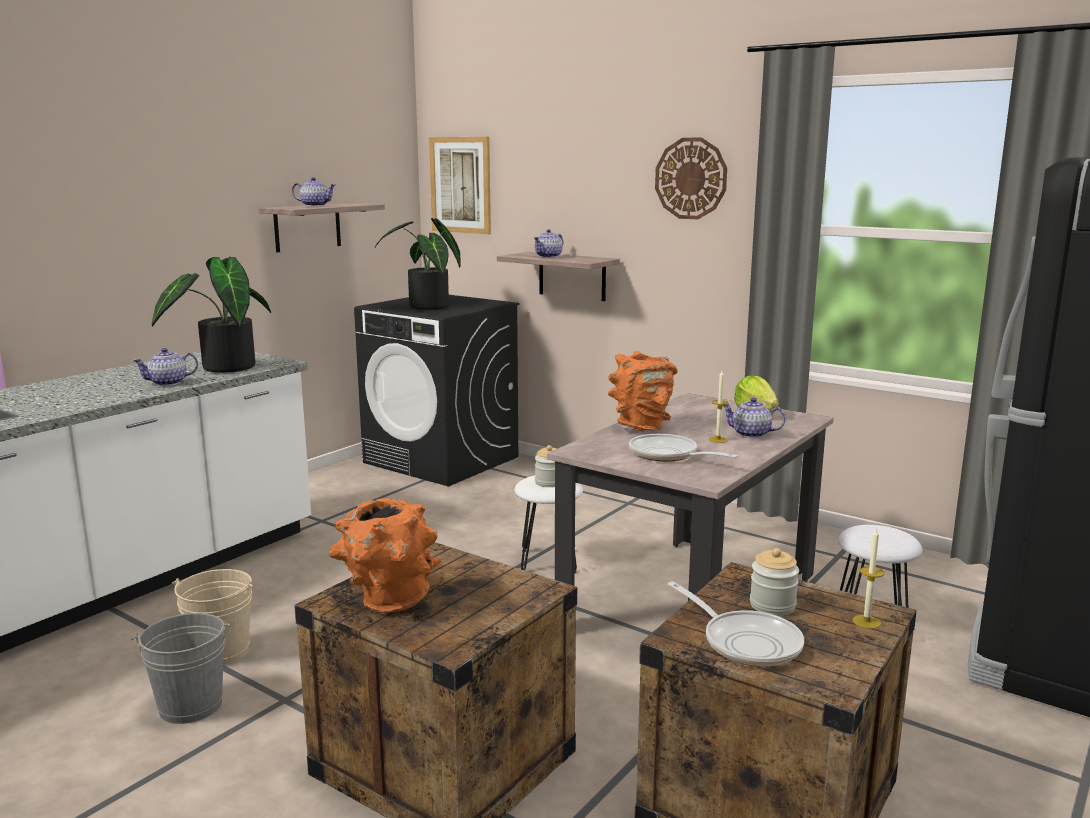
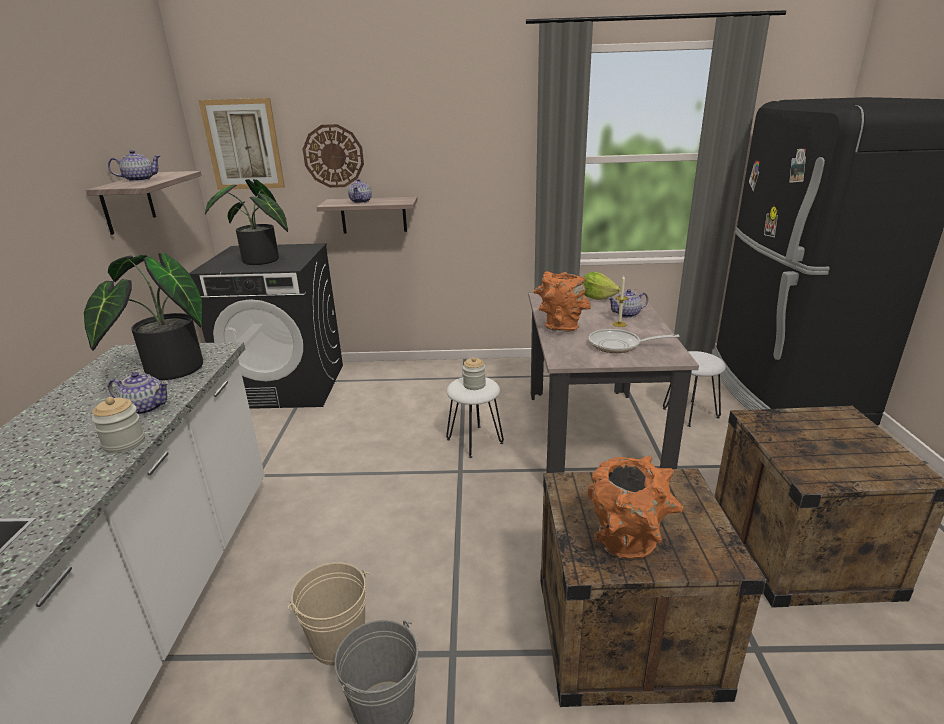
camera: 35 degrees left, 10 degrees up
(168, 383) = (145, 408): teapot -> teapot turned 105 degrees counterclockwise
(691, 178) = (474, 127): wall clock -> wall clock (333, 156)
(746, 642) = (839, 465): frying pan -> none
(772, 605) = (802, 433): jar -> jar (124, 443)
(866, 622) = (852, 423): candle -> none

